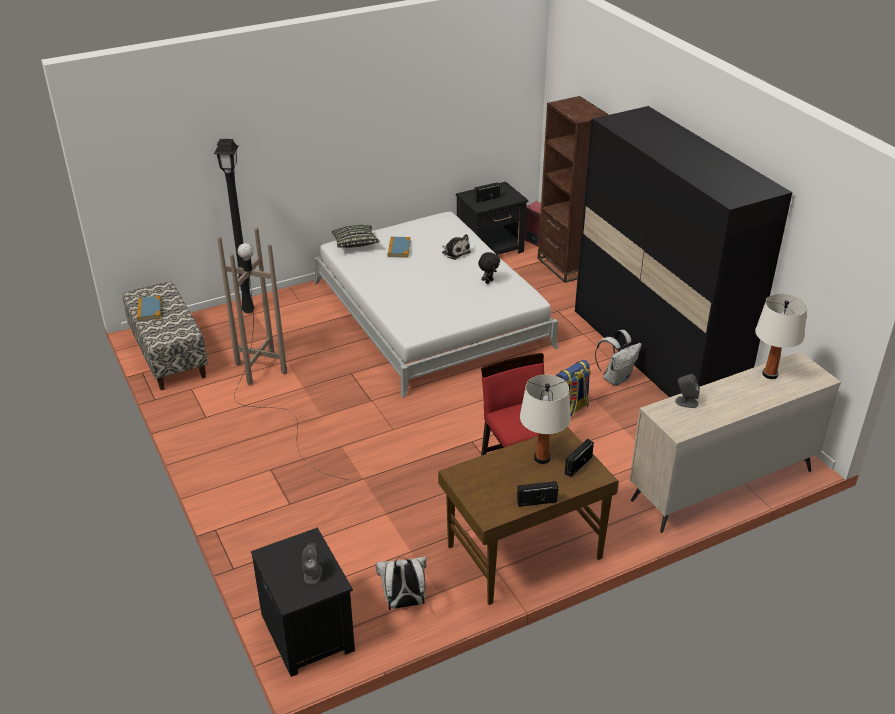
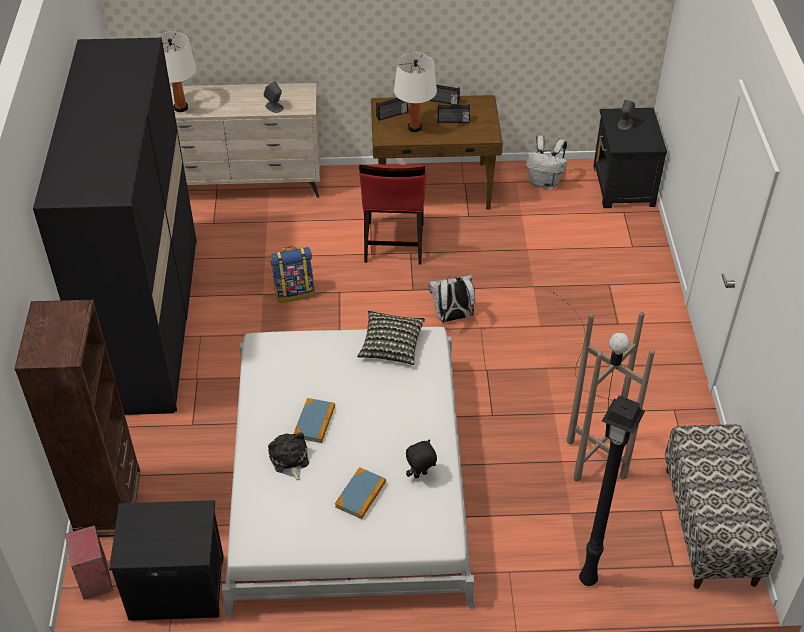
camera: 155 degrees left, 10 degrees up
(149, 310) = (739, 496): book -> book (314, 422)
(355, 244) = (416, 532): pillow -> pillow (391, 346)
(486, 198) = (174, 530): radio -> radio (453, 121)
(488, 281) = (286, 391): black plush toy -> black plush toy (420, 475)
(616, 378) = (218, 309): white backpack -> white backpack (452, 317)

